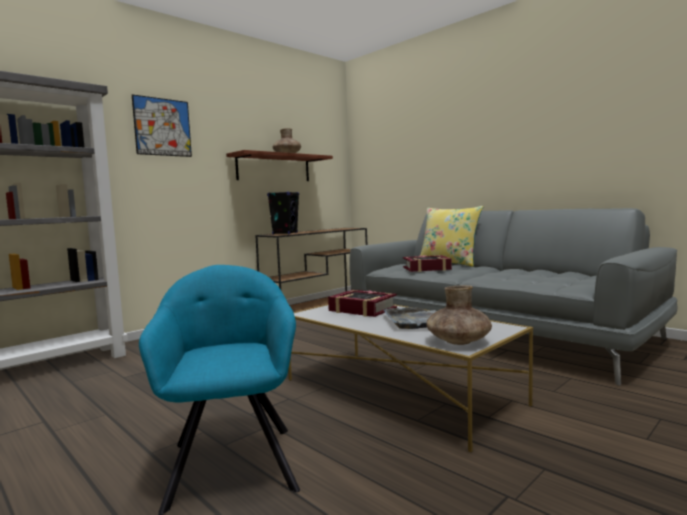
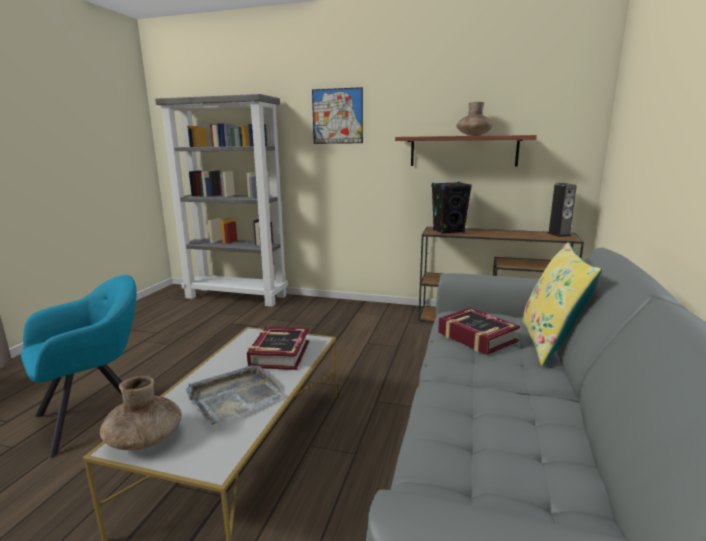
camera: 60 degrees right, 10 degrees up
(343, 228) = (559, 234): none -> speaker

